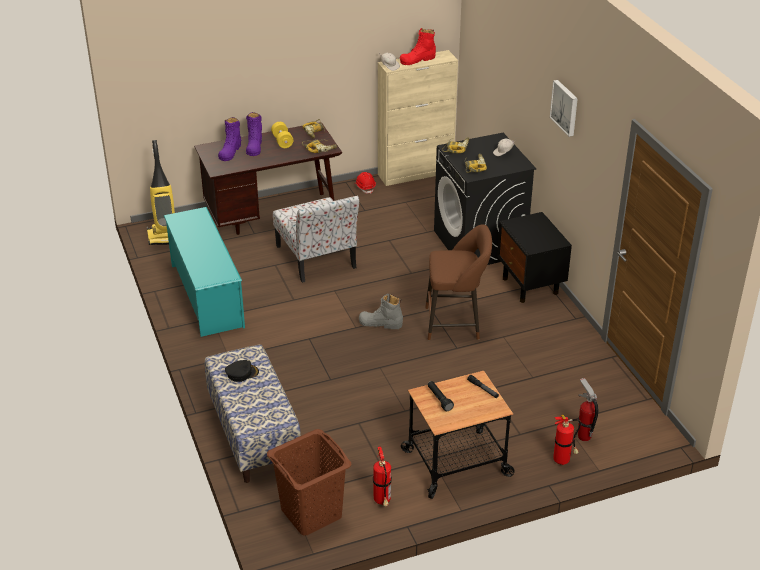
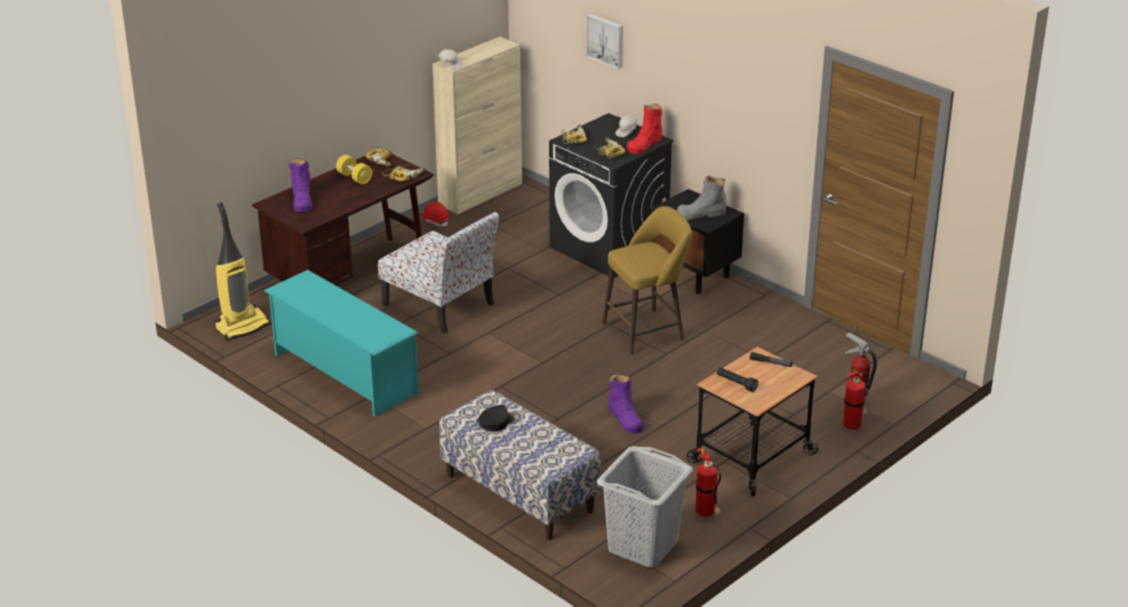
camera: 25 degrees left, 5 degrees down
(254, 146) = (326, 190): purple boot -> purple boot (625, 419)
(312, 513) = (643, 546): brown laundry basket -> grey laundry basket
(380, 323) = (566, 351): grey boot -> grey boot (701, 214)
(417, 60) = (475, 52): red boot -> red boot (644, 144)
(456, 323) = (647, 331): brown stool -> yellow stool
(565, 107) = (713, 59): picture -> picture (606, 40)

